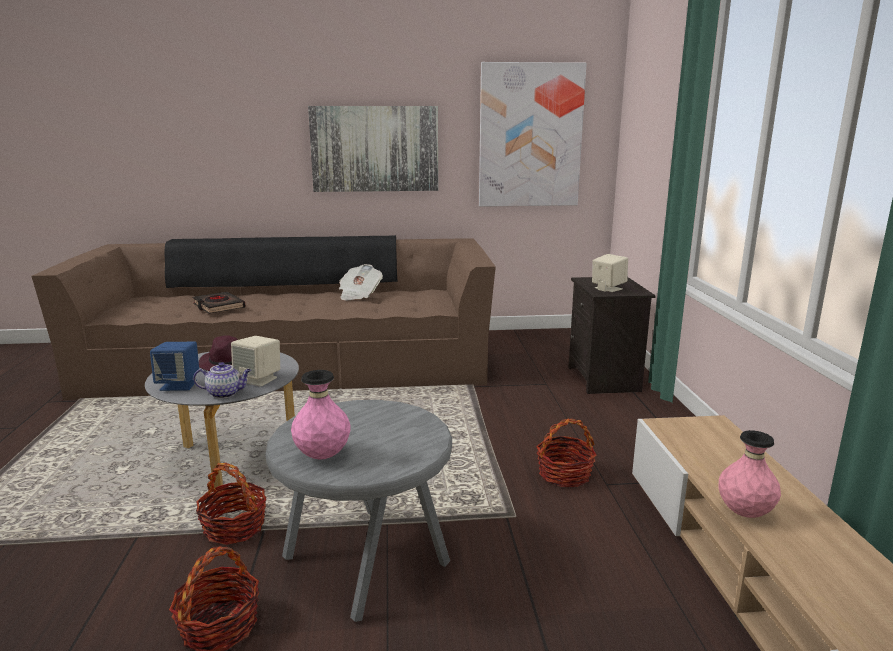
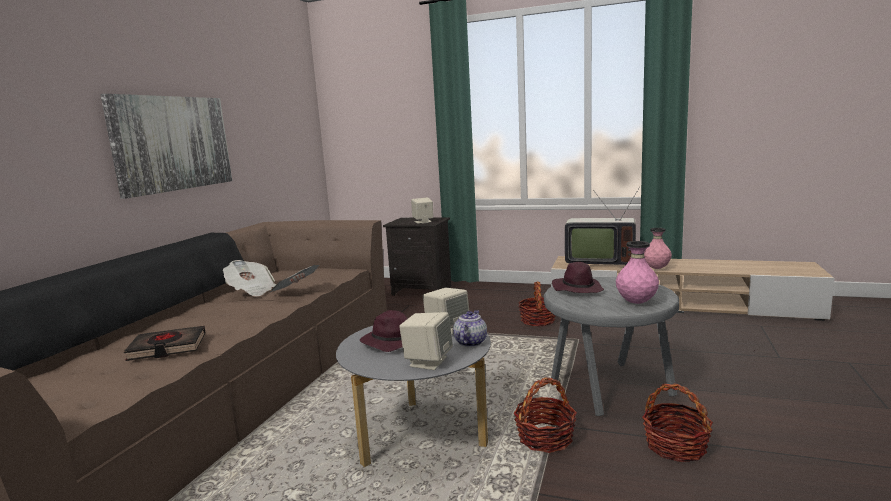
camera: 65 degrees left, 5 degrees down
(179, 385) = (428, 361): blue speaker -> beige speaker
(358, 307) = (296, 291): none -> newspaper
(376, 415) = (577, 289): none -> purple hat
(530, 136) = (278, 126): picture -> none
(718, 453) = (598, 263): none -> television

